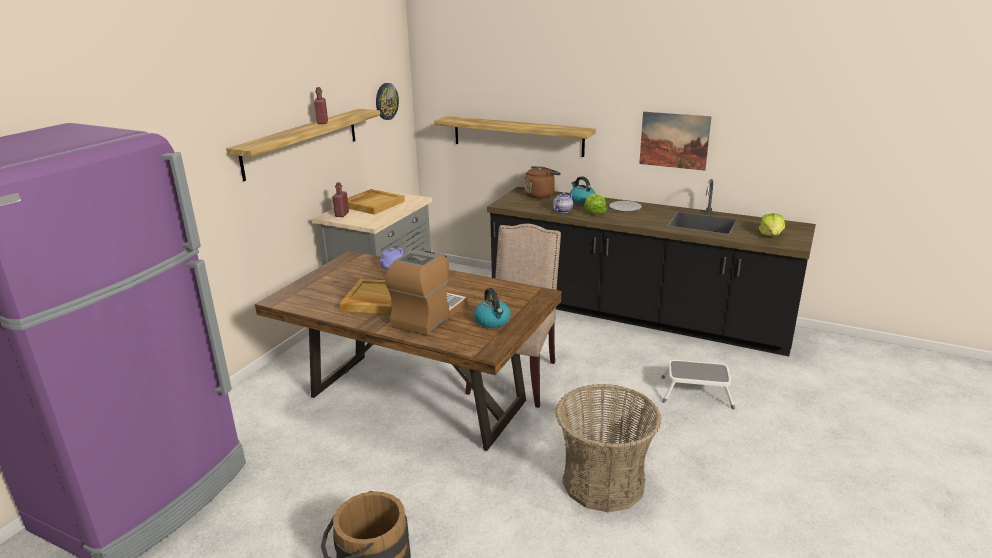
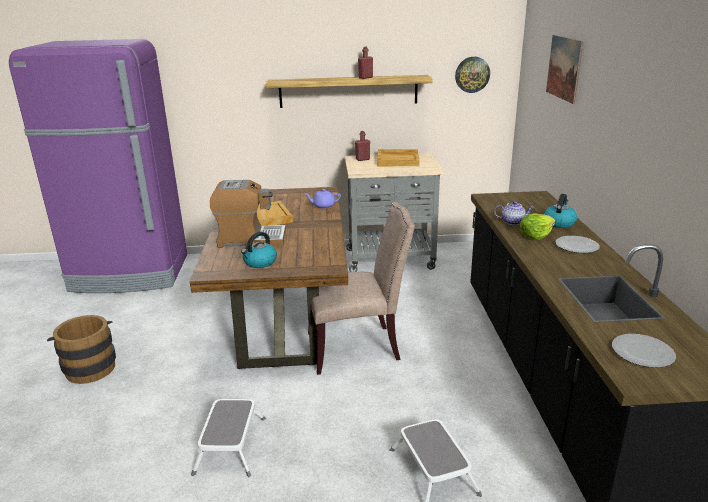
camera: 60 degrees right, 0 degrees up
(517, 136) = (559, 134): shelf -> none
(540, 194) = (541, 204): brown kettle -> none
(603, 482) = (230, 445): basket -> grey step ladder
(674, 140) = (658, 179): picture -> picture (564, 68)
(771, 235) = (643, 353): lettuce -> plate

